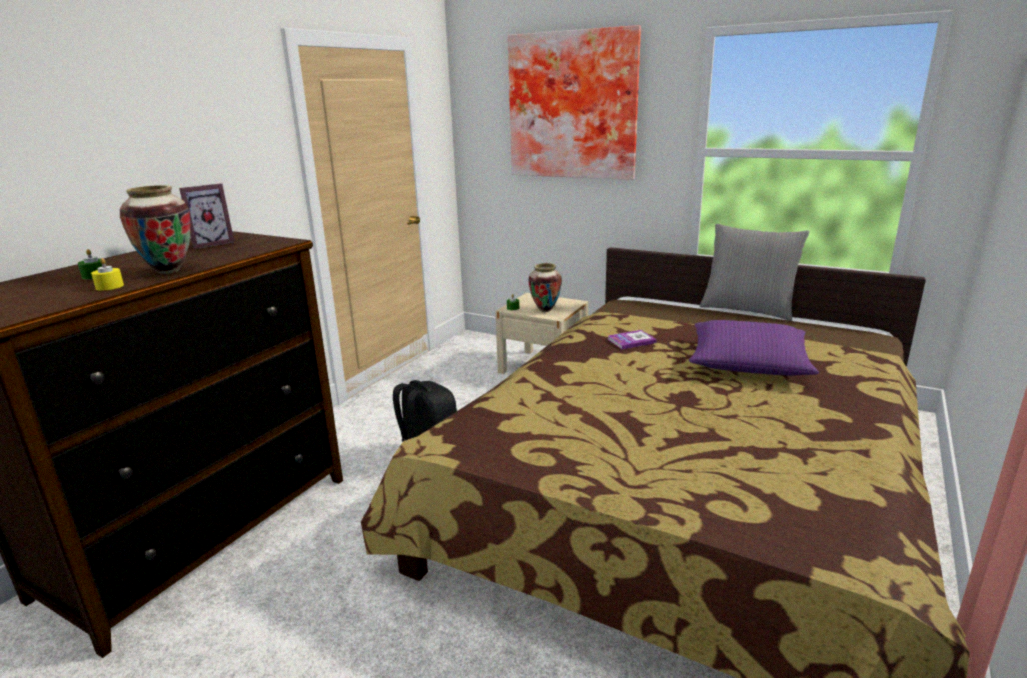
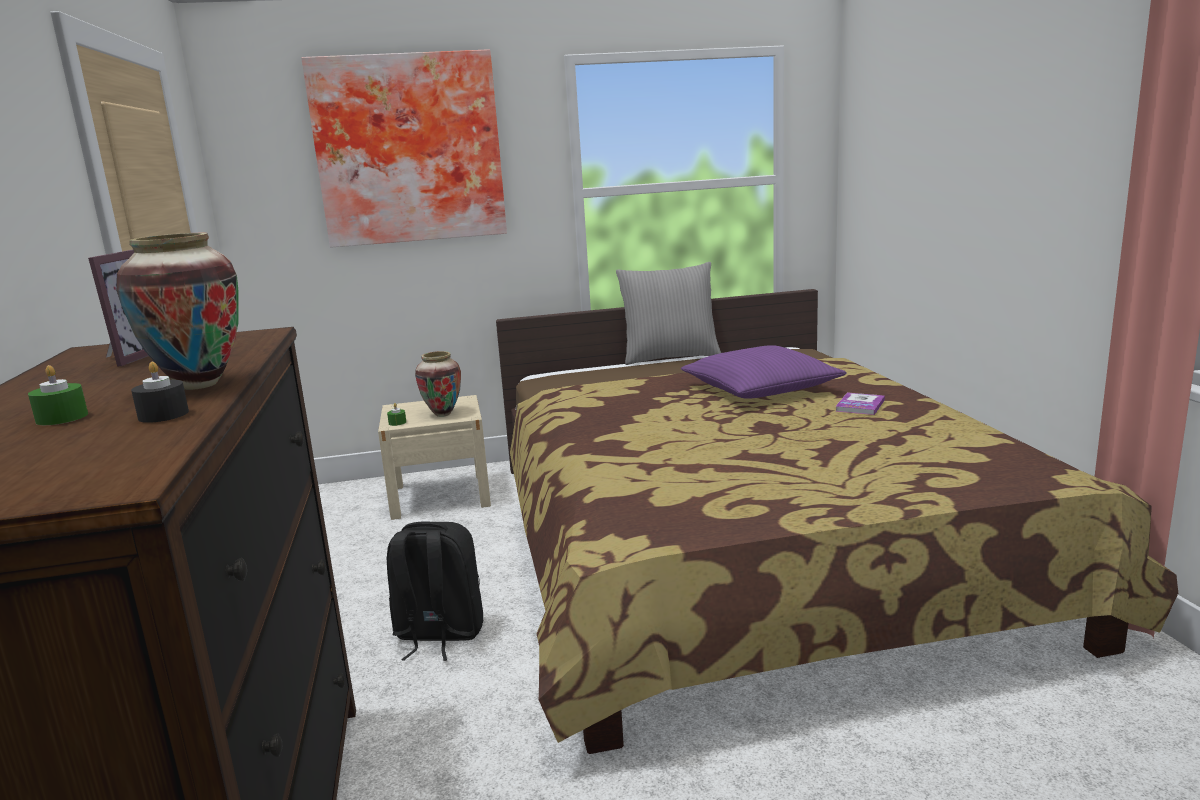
camera: 40 degrees left, 5 degrees down
(109, 286) = (163, 415): yellow candle -> black candle
(631, 341) = (630, 402): book -> book (860, 405)

